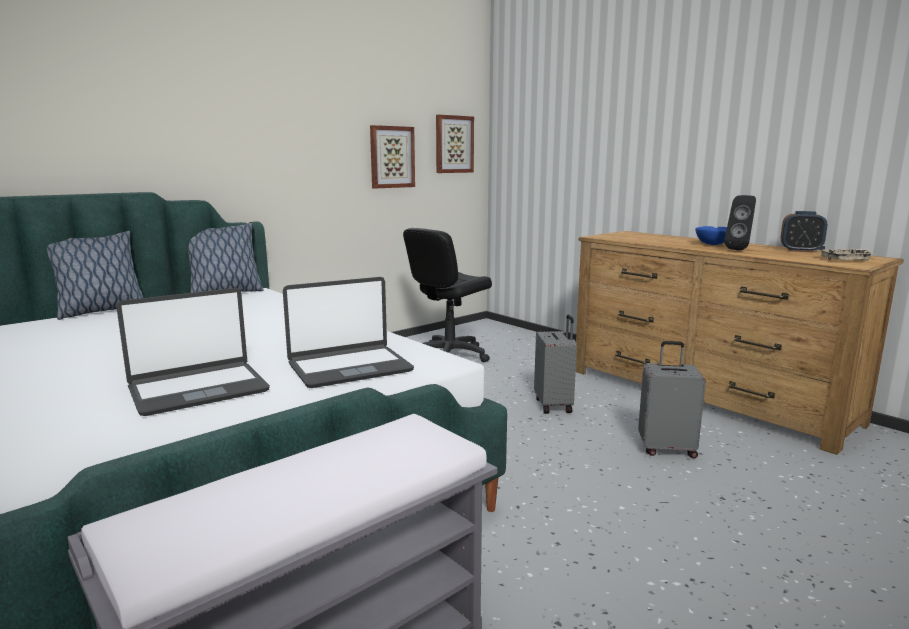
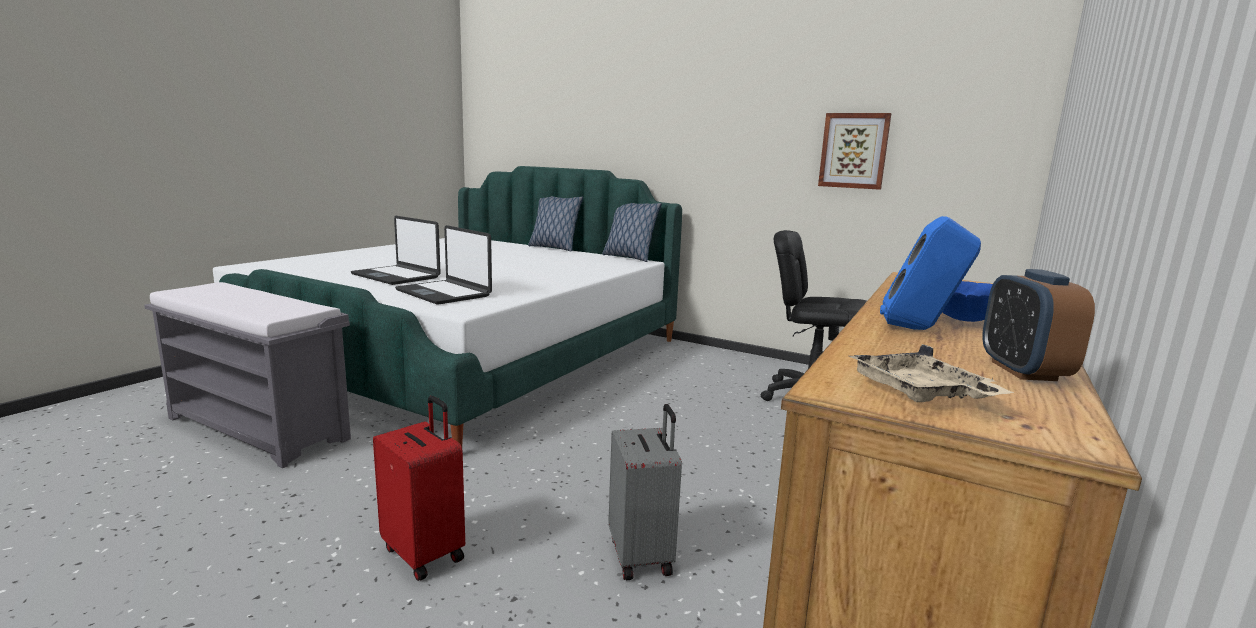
camera: 70 degrees right, 0 degrees up
(453, 144) = (969, 136): picture -> none
(554, 405) = (720, 469): grey suitcase -> none
(670, 532) = (425, 553): none -> red suitcase
(739, 250) = (920, 329): black speaker -> blue speaker

